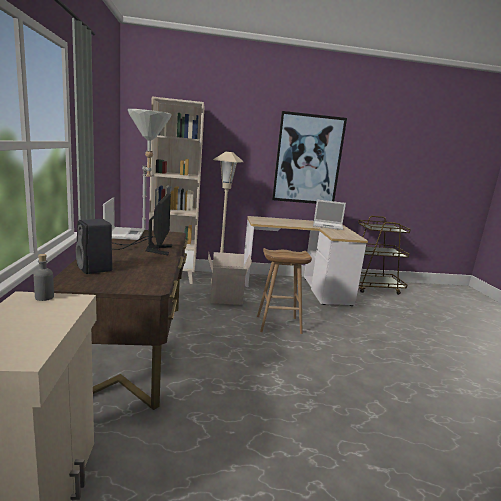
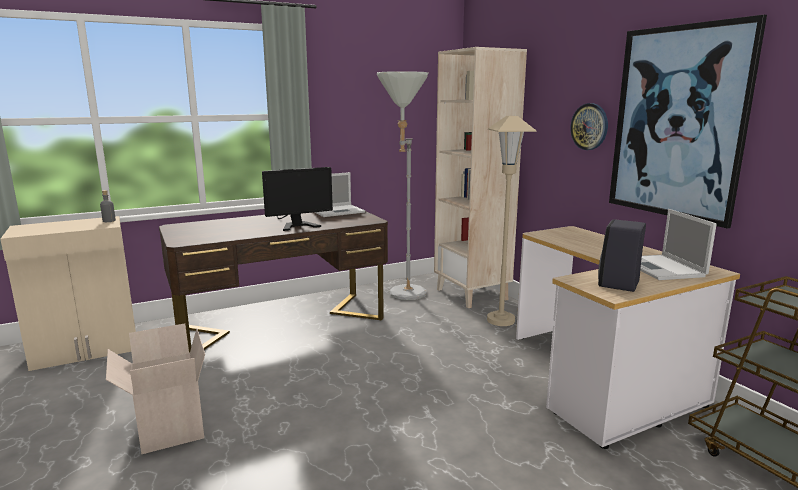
camera: 70 degrees right, 0 degrees up
(95, 269) = (215, 224): black speaker -> black speaker (618, 284)
(225, 298) = (452, 335): cardboard box -> cardboard box (168, 428)
(255, 159) = (589, 126): none -> wall clock
(278, 325) = (416, 385): brown stool -> none

